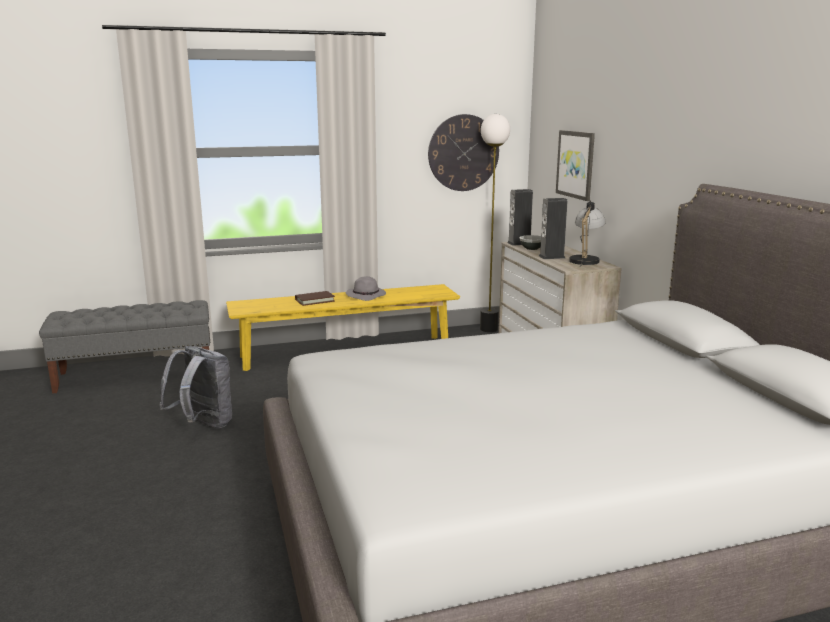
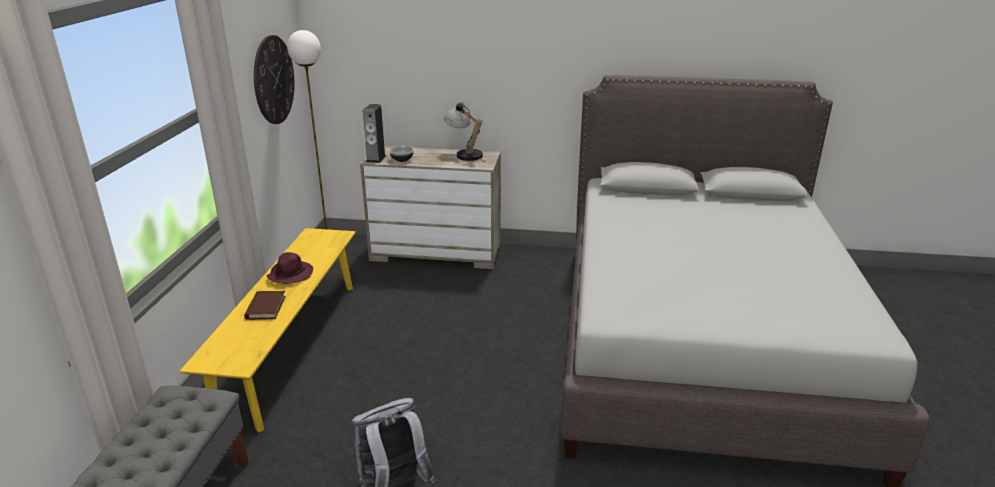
camera: 65 degrees left, 10 degrees up
(366, 296) = (290, 274): grey hat -> purple hat
(551, 257) = (441, 161): speaker -> none
(576, 164) = (405, 70): picture -> none

